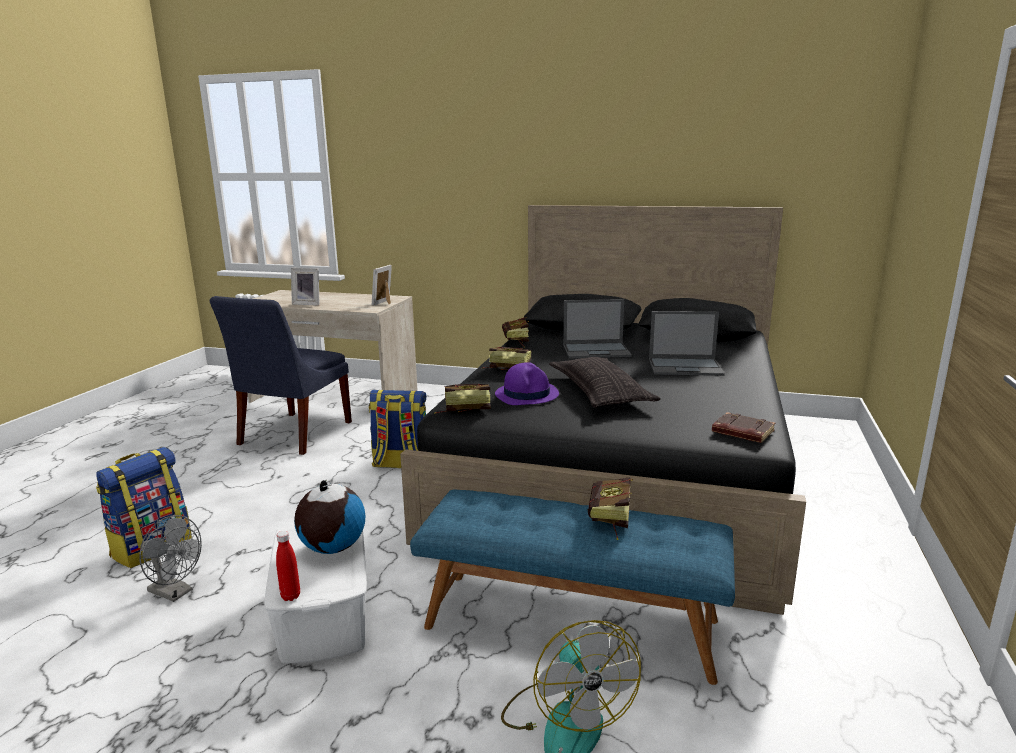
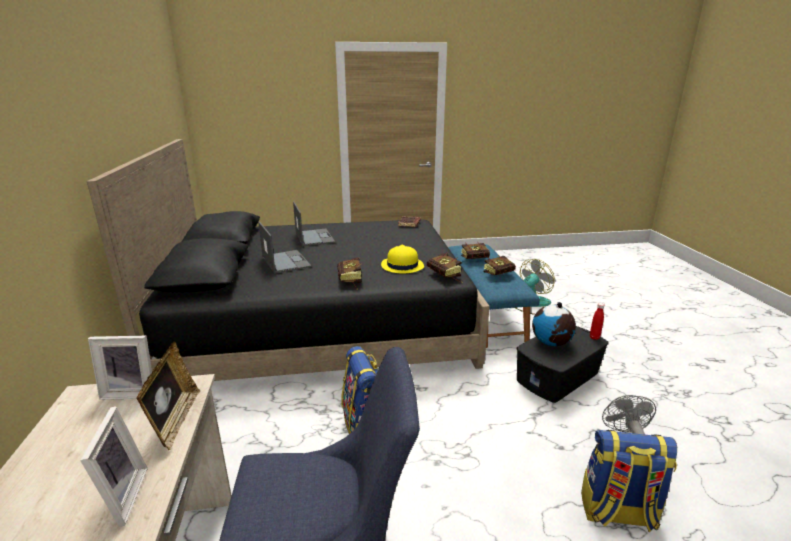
camera: 115 degrees left, 5 degrees up
(323, 613) = (558, 377): white storage box -> black storage box
(344, 308) = (175, 420): none -> picture frame
(516, 342) = (267, 293): book -> book (501, 274)
(527, 394) = (402, 266): purple hat -> yellow hat
(600, 391) = (378, 250): pillow -> none

